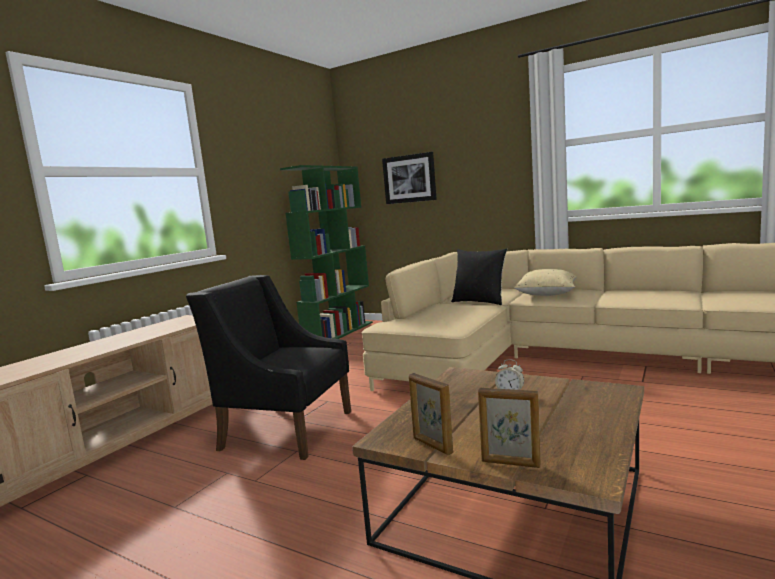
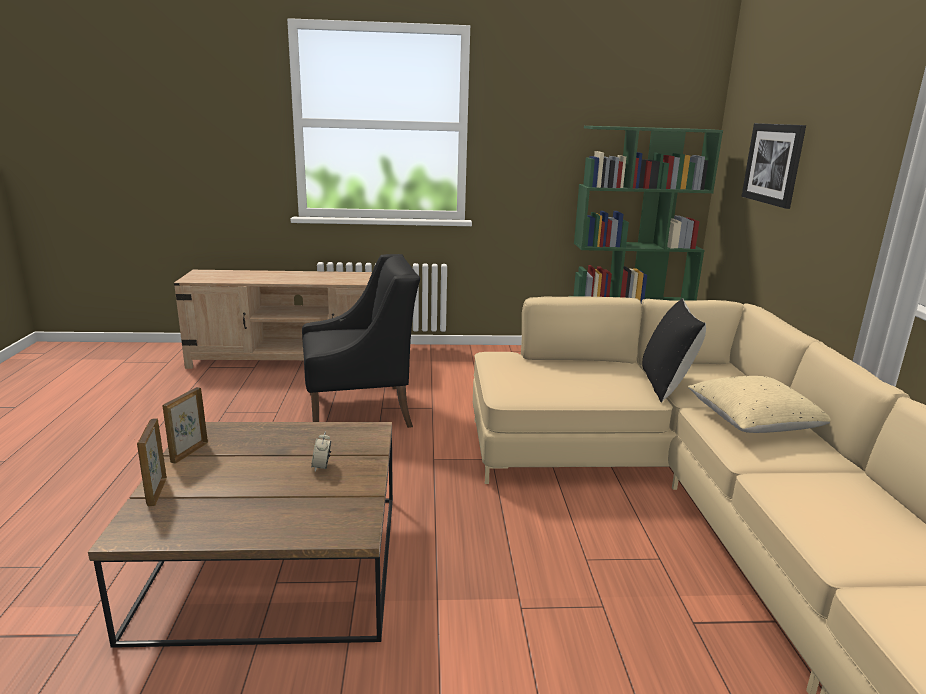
camera: 55 degrees right, 10 degrees up
(286, 429) = (360, 409): black armchair -> black armchair turned 90 degrees clockwise

